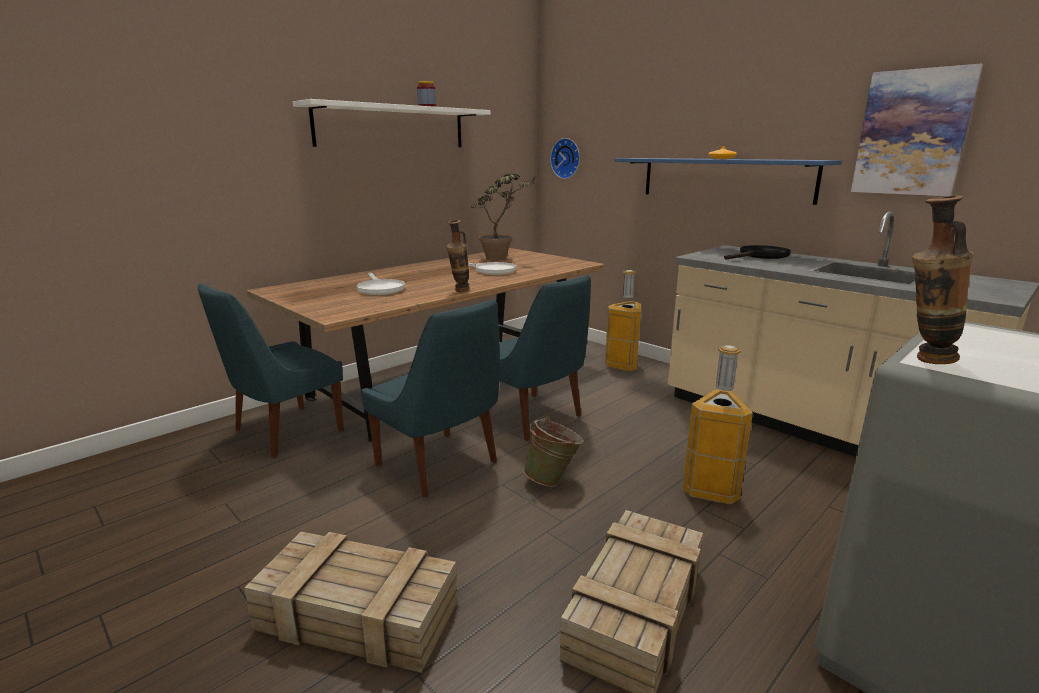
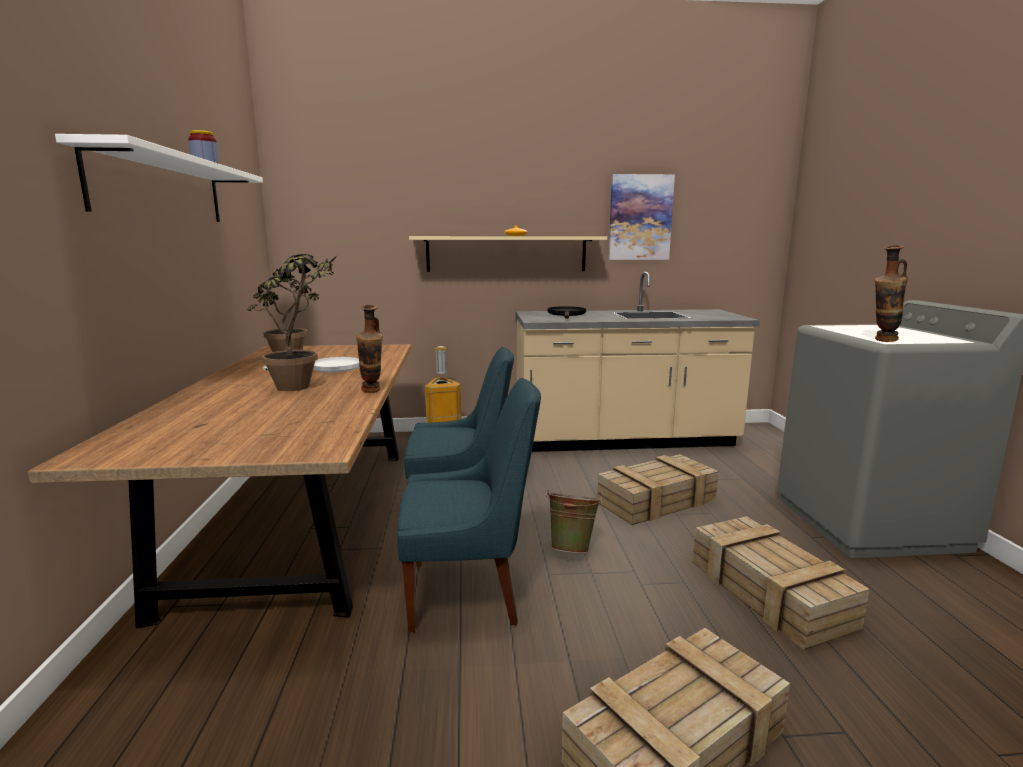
camera: 50 degrees left, 5 degrees down
(284, 432) = (200, 679): blue chair -> none
(379, 289) = (266, 412): white frying pan -> none
(435, 280) = (301, 389): none -> potted plant
(567, 158) = (317, 238): wall clock -> none
(711, 489) = (657, 500): trash can -> crate
(724, 179) = (506, 254): blue shelf -> beige shelf

